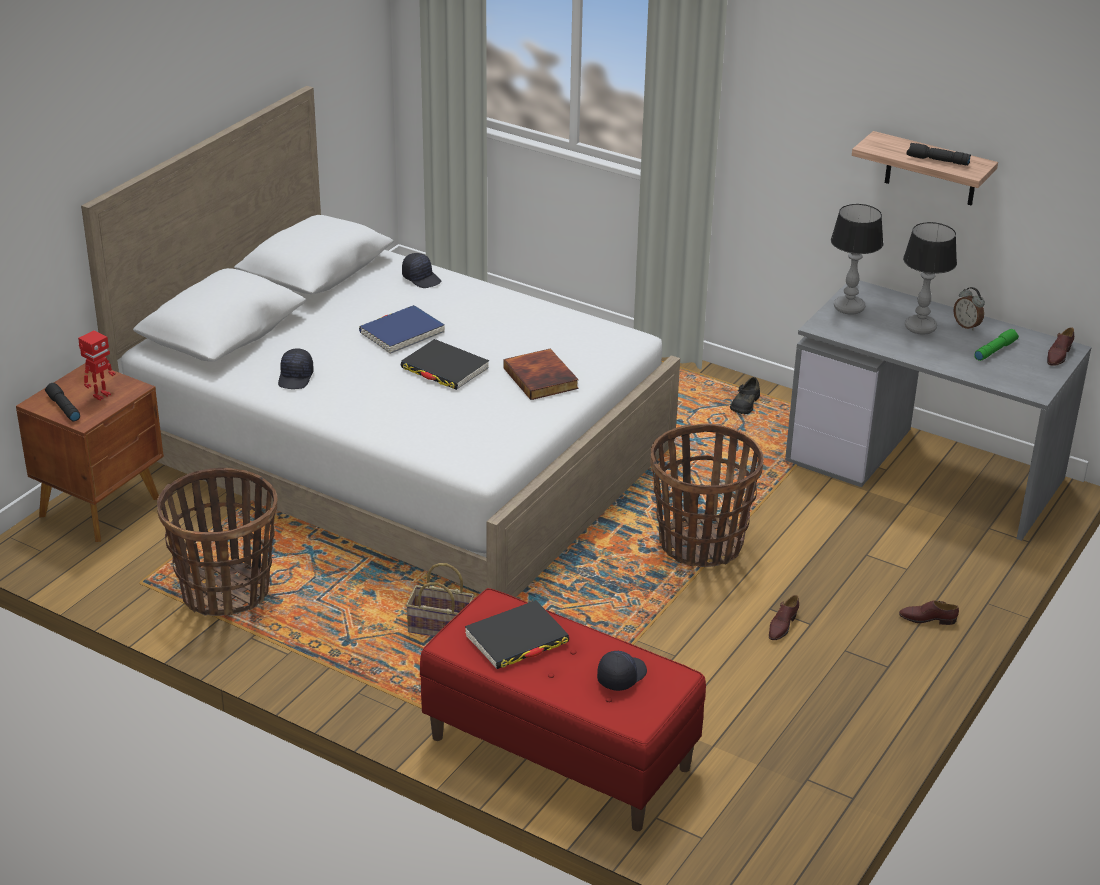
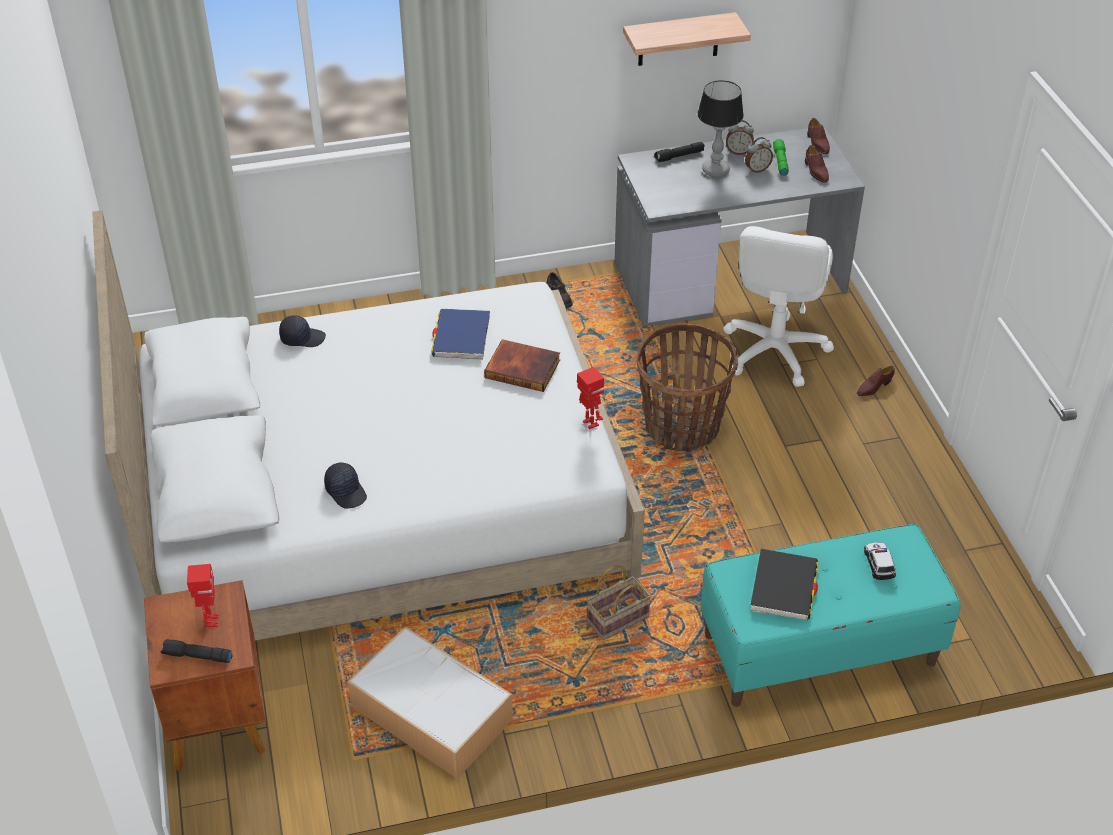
camera: 45 degrees left, 10 degrees up
(226, 591) = (429, 712): basket -> storage box
(402, 333) = (363, 396): blue book -> blue book (461, 337)
(444, 368) = (444, 406): black book -> none
(529, 437) = (589, 424): none -> toy robot
(559, 753) = (819, 650): red bench -> turquoise bench
(621, 676) = (879, 563): black cap -> toy car
(782, 626) = (808, 453): brown shoe -> brown shoe (816, 171)
(849, 308) = (653, 181): table lamp -> none
(875, 541) = (774, 351): none -> white office chair
(937, 161) = (702, 31): black flashlight -> black flashlight (679, 156)
(961, 345) = (757, 169): none -> alarm clock

